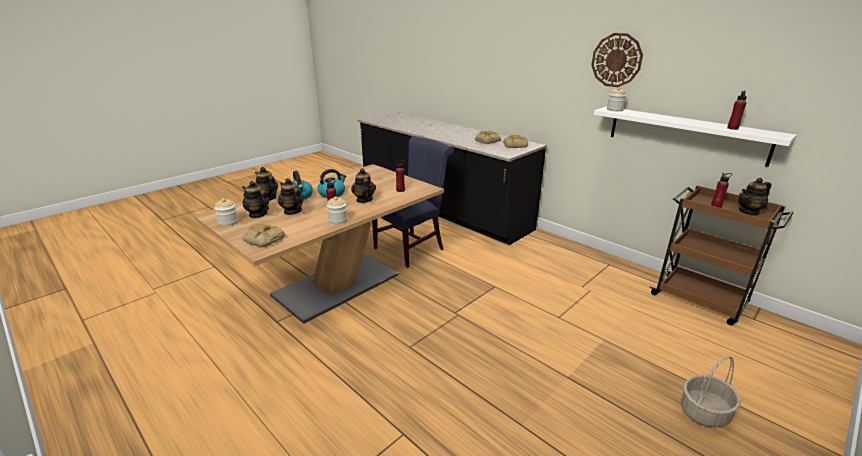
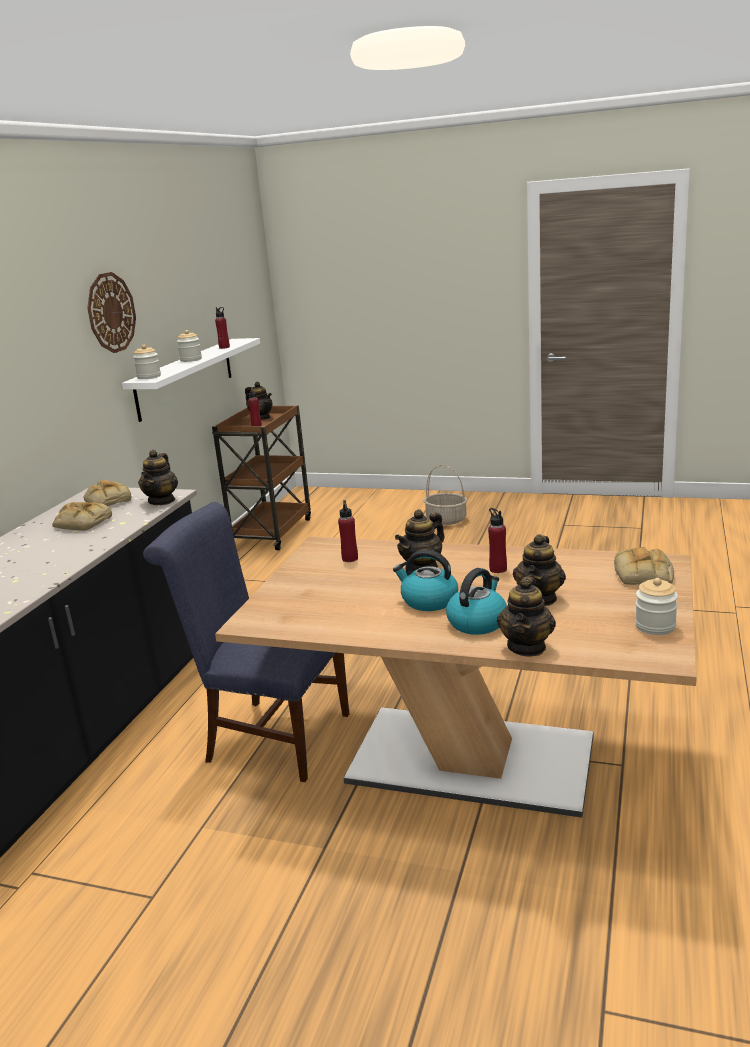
camera: 115 degrees left, 5 degrees down
(258, 214) = (593, 619): teapot -> teapot (162, 501)
(338, 220) = (516, 556): jar -> jar (191, 360)

